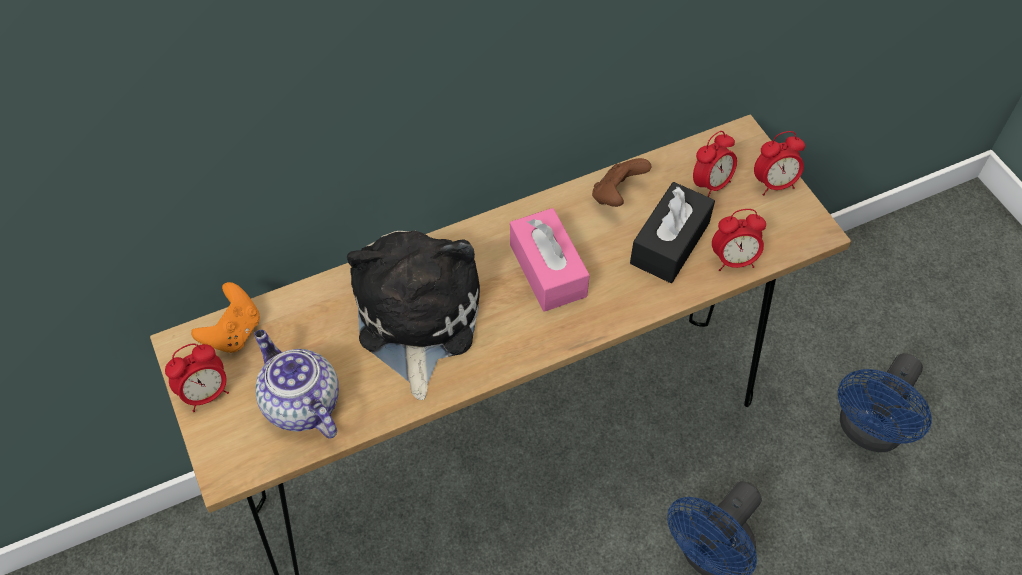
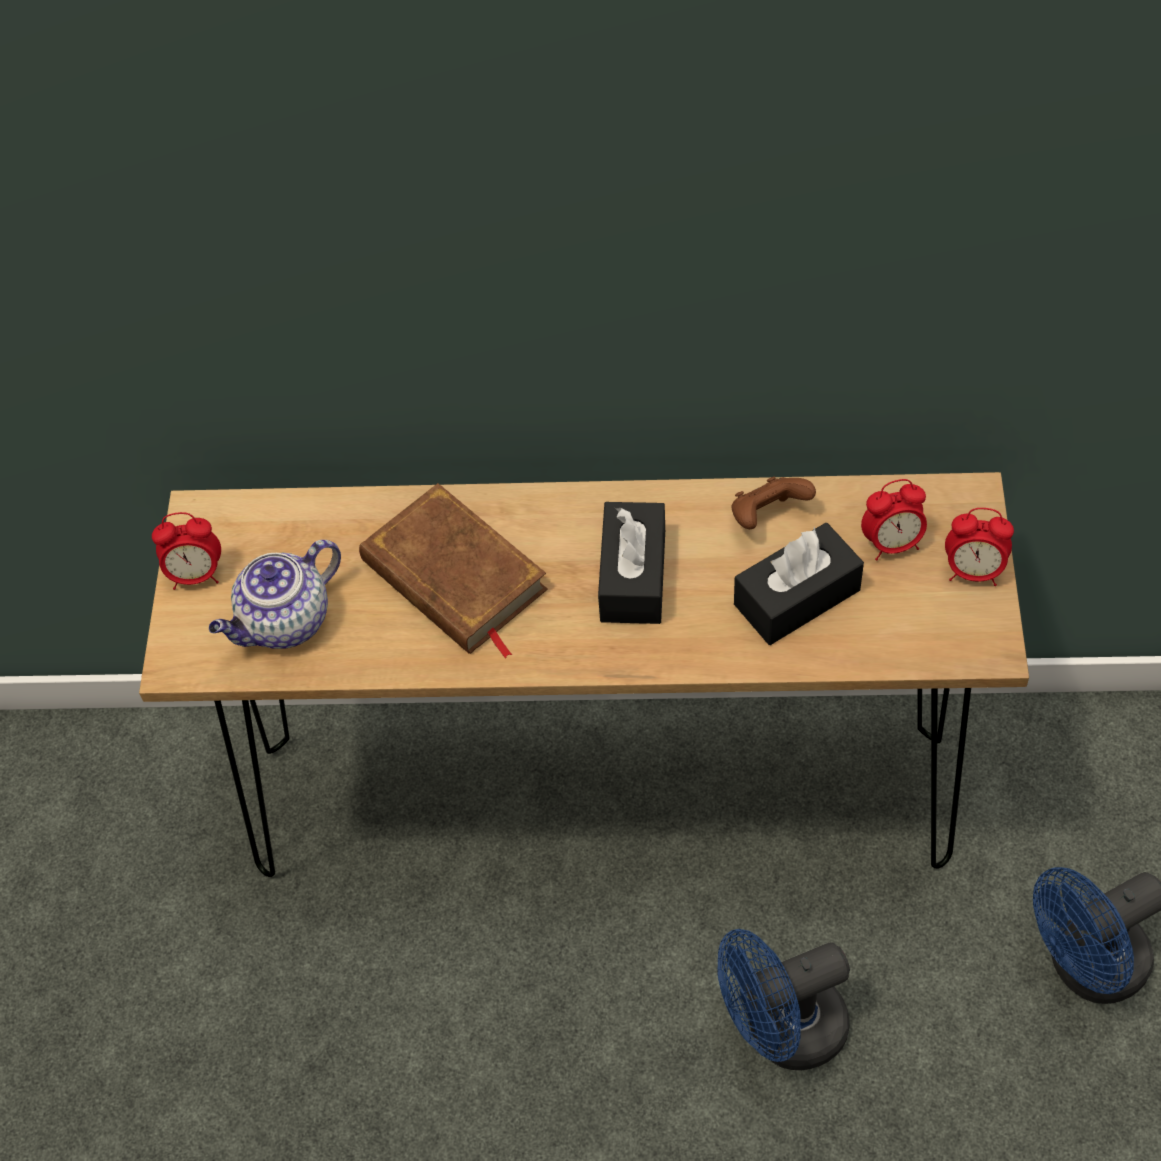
camera: 30 degrees right, 0 degrees up
(233, 332) = (256, 519): orange game controller -> none
(300, 403) = (285, 622): teapot -> teapot turned 120 degrees counterclockwise
(416, 319) = (454, 577): plush toy -> brown book
(547, 270) = (633, 576): pink tissue box -> black tissue box
(733, 260) = (863, 646): alarm clock -> none

